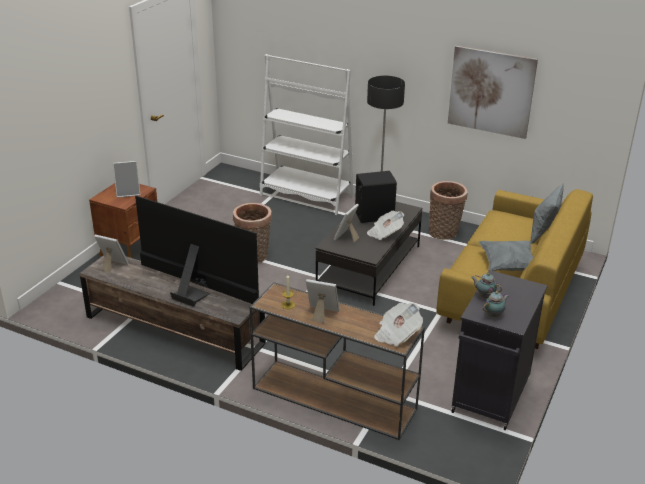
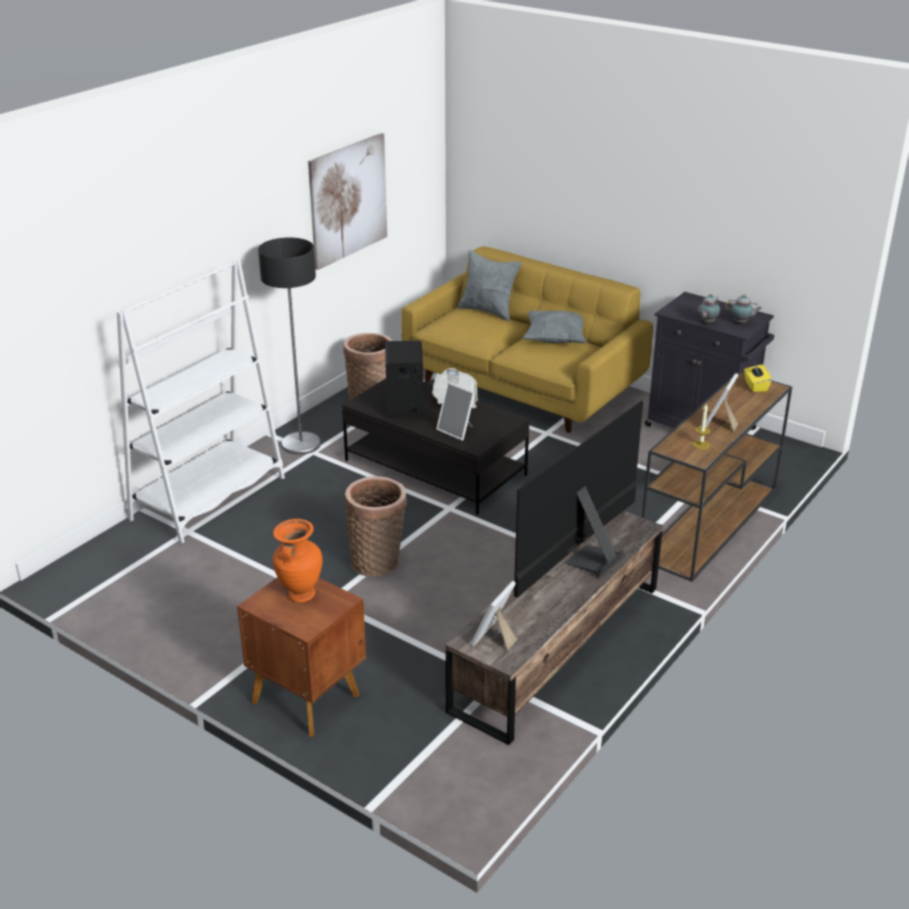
camera: 80 degrees left, 0 degrees up
(128, 193) = (300, 595): picture frame -> orange vase
(397, 334) = (755, 386): newspaper -> yellow tissue box
(494, 315) = (741, 322): teapot -> teapot turned 135 degrees clockwise

